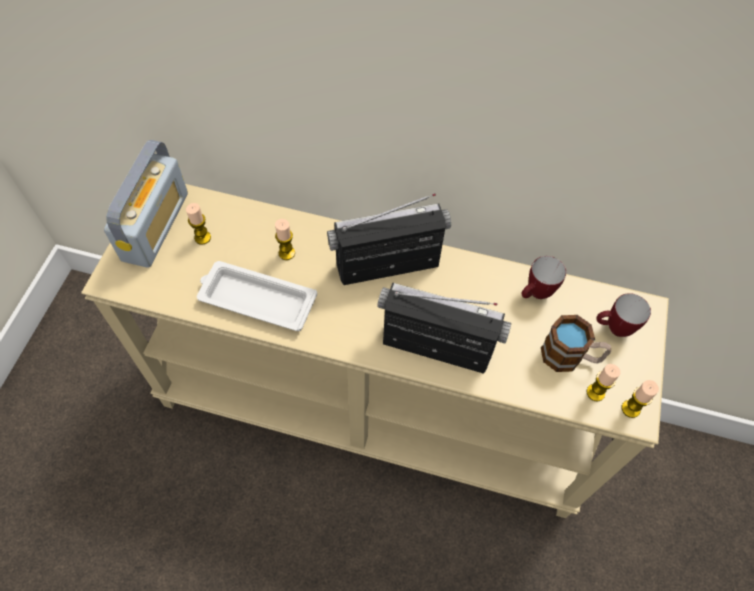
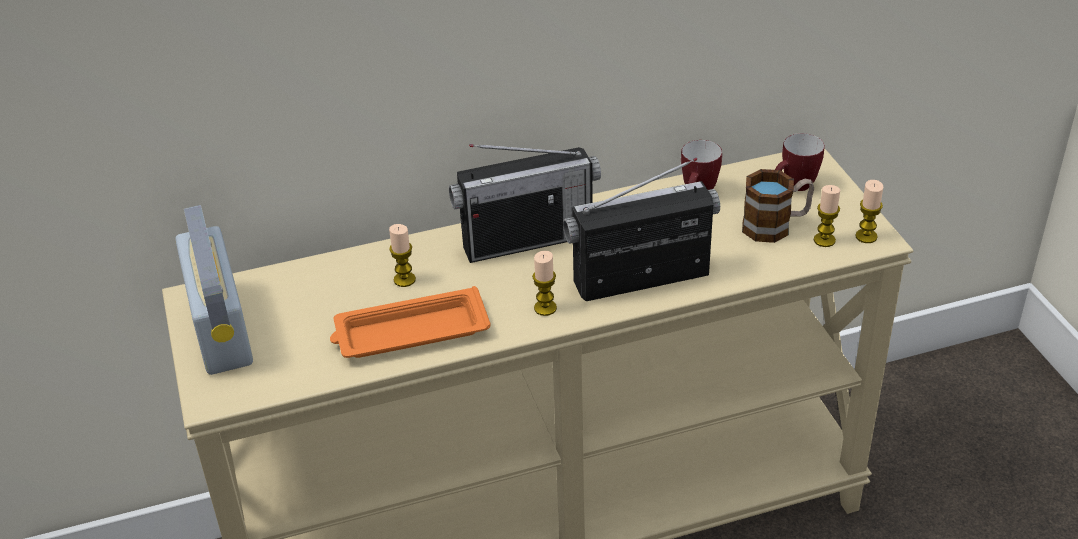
camera: 30 degrees left, 20 degrees down
(202, 237) = (290, 311): candle -> candle (545, 308)
(255, 299) = (409, 332): white tray -> orange tray
(388, 265) = (527, 240): radio -> radio turned 150 degrees counterclockwise

